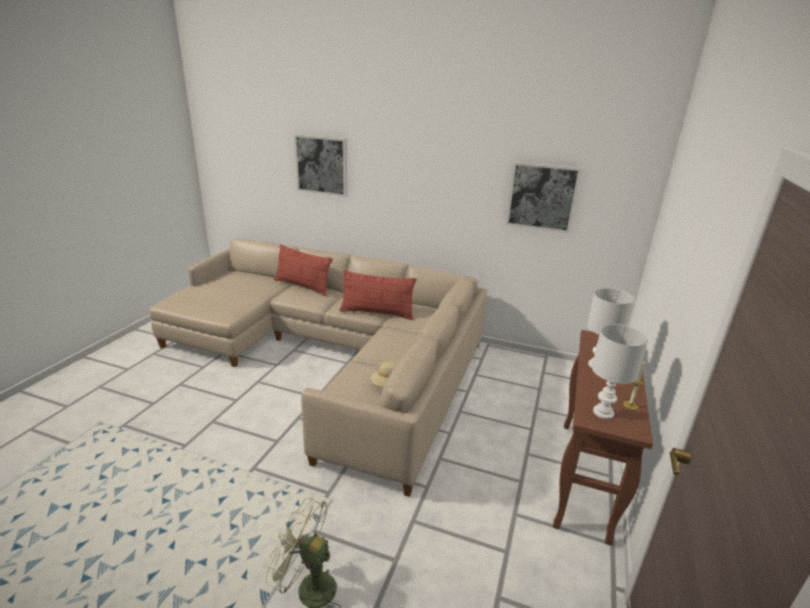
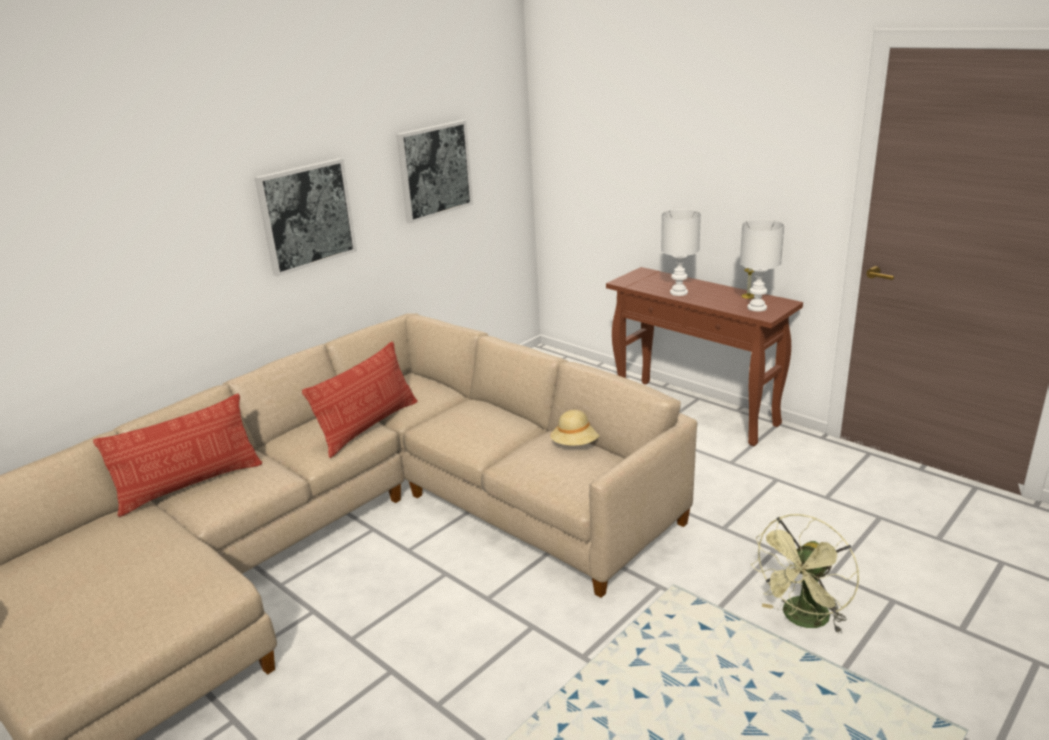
camera: 65 degrees left, 0 degrees up
(322, 165) = (89, 246): picture -> picture (306, 215)

